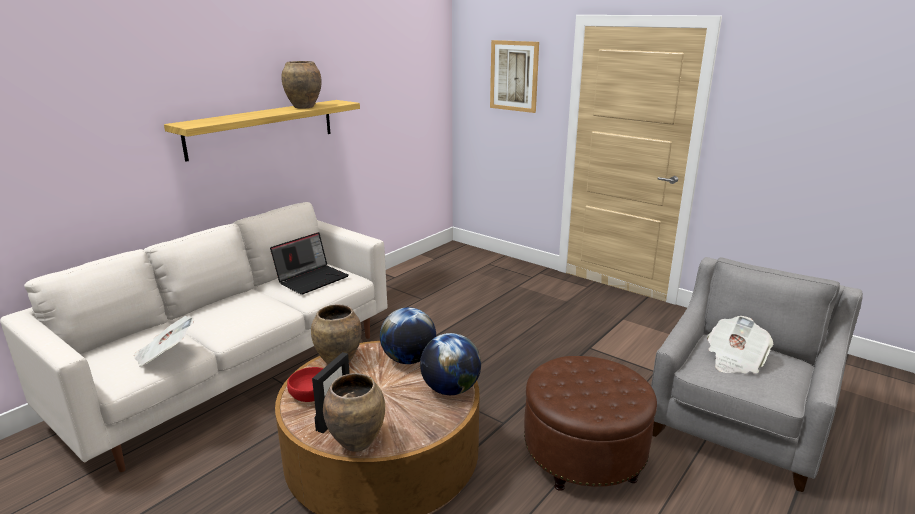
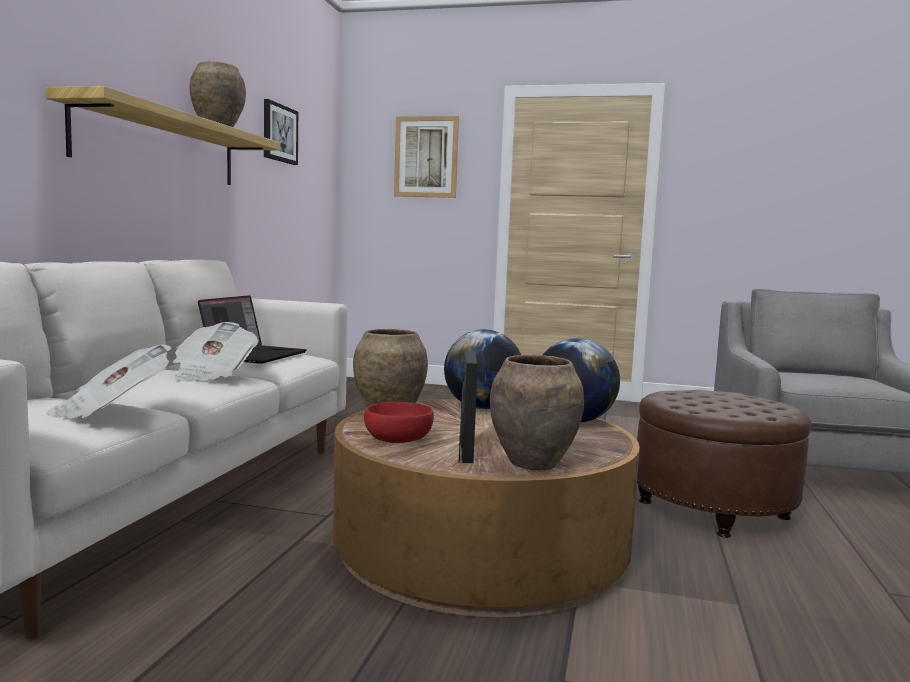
camera: 25 degrees left, 15 degrees down
(380, 77) = (279, 133): none -> picture
(734, 360) = (820, 377): newspaper -> newspaper (212, 374)

